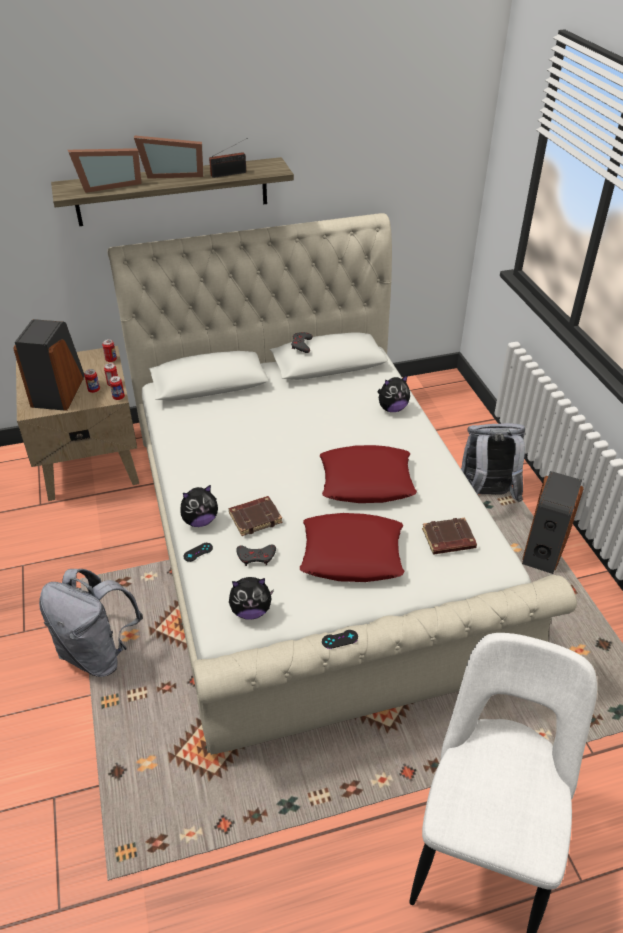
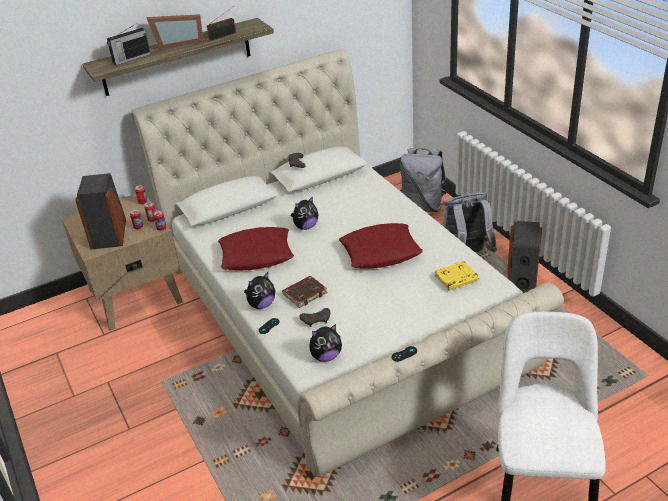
camera: 10 degrees left, 5 degrees down
(98, 652) = (198, 430): grey backpack -> grey backpack (423, 206)
(108, 185) = (131, 58): picture frame -> radio
(352, 554) = (388, 303): red pillow -> red pillow (256, 255)
(392, 408) = (381, 198): plush toy -> plush toy (305, 226)
(448, 540) = (456, 279): brown book -> yellow book

